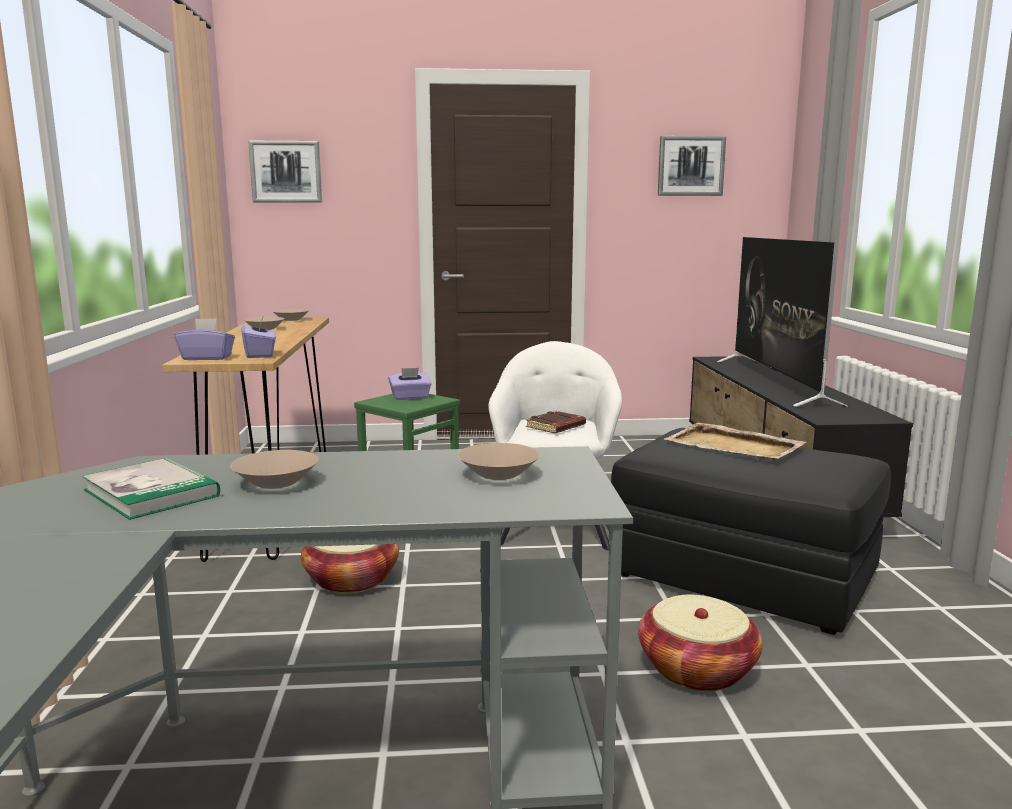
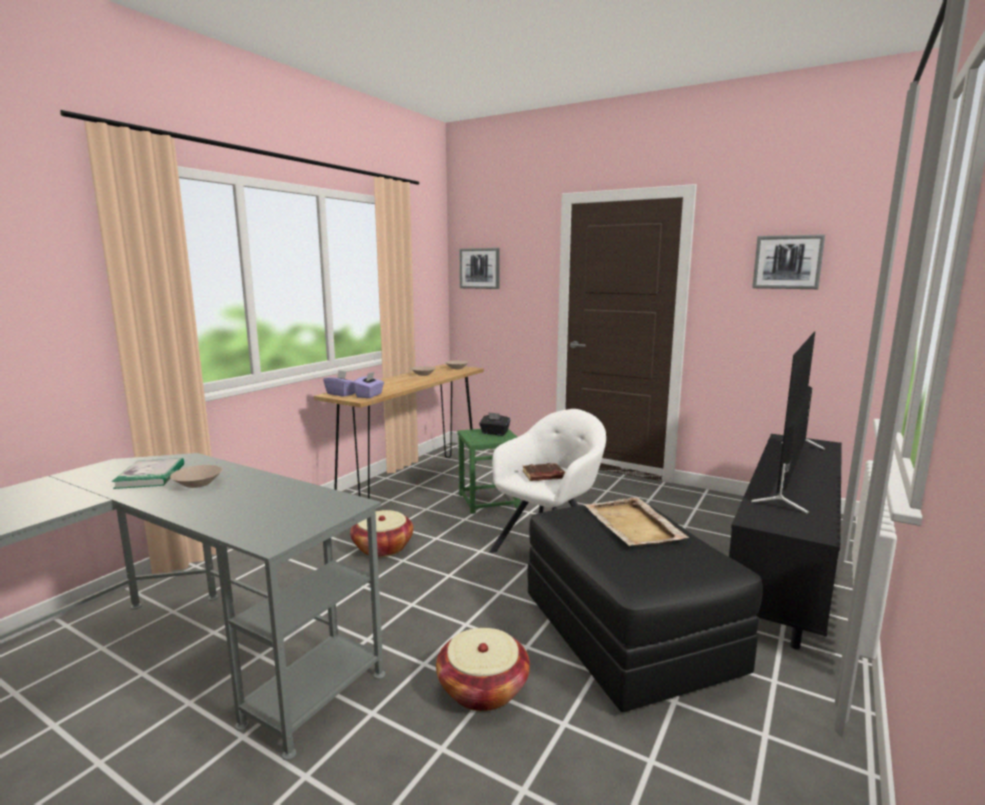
camera: 35 degrees right, 0 degrees up
(410, 397) = (494, 433): purple tissue box -> black tissue box
(499, 474) = (287, 508): beige bowl -> none

